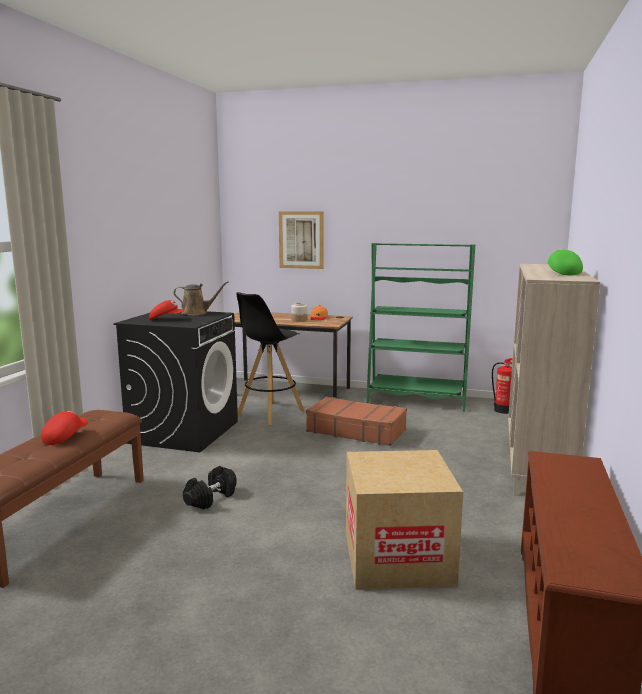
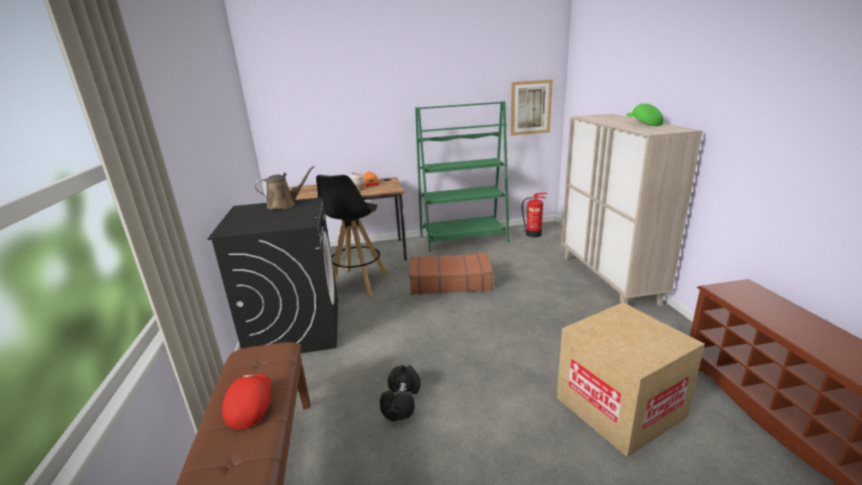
camera: 25 degrees left, 10 degrees up
(167, 319) = (264, 220): red cap -> none
(301, 240) = (337, 110): picture -> picture (530, 107)

